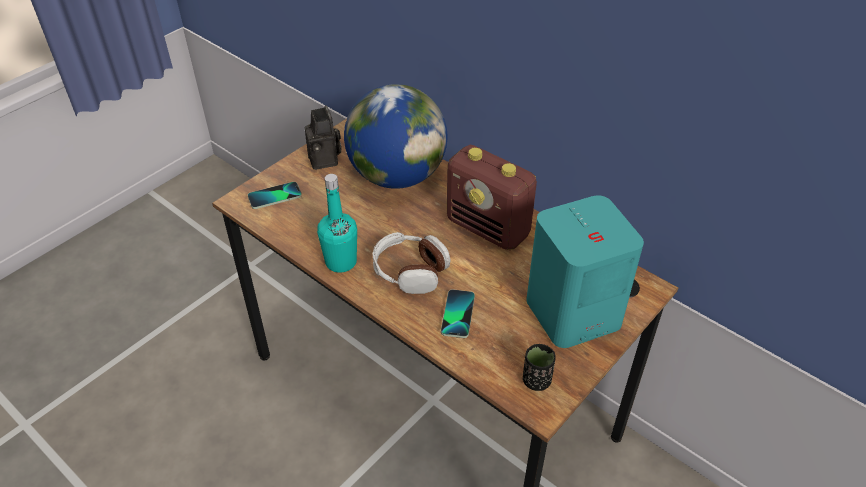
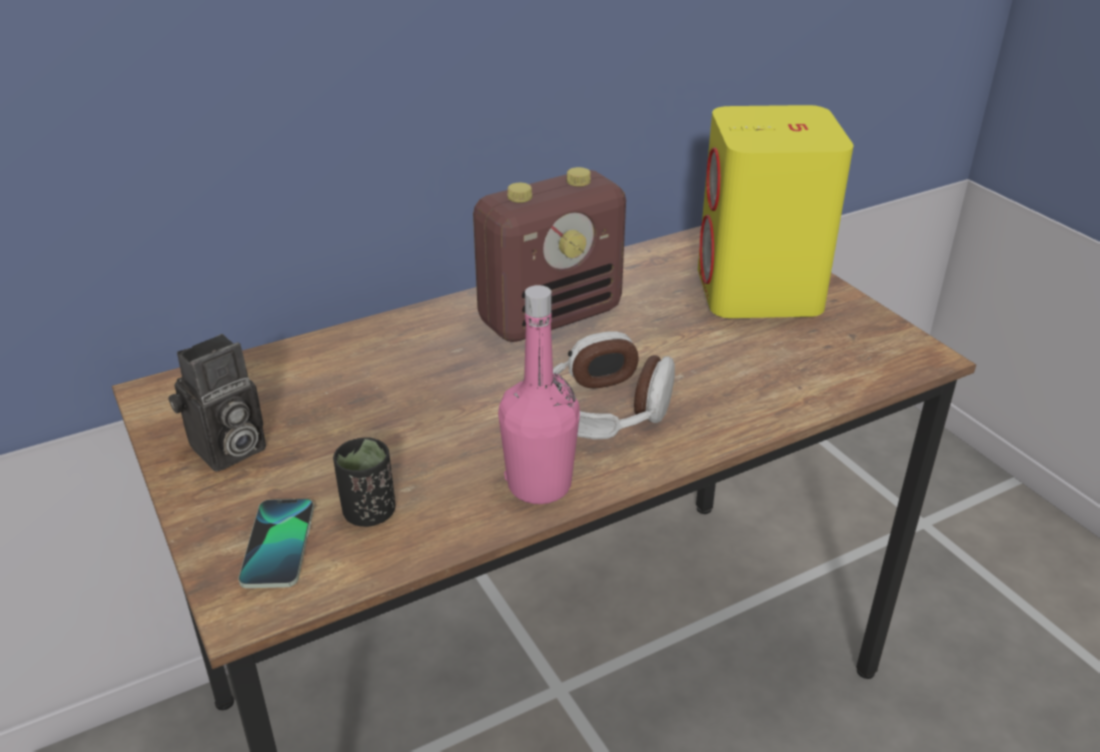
camera: 70 degrees left, 10 degrees down
(326, 160) = (227, 451): camera -> camera turned 135 degrees clockwise
(341, 262) = (539, 485): turquoise bottle -> pink bottle
(397, 176) = (353, 375): globe -> none
(457, 314) = (724, 384): phone -> none
(536, 380) = (874, 347): black cup -> black cup (369, 513)
(572, 313) = (759, 291): turquoise speaker -> yellow speaker

